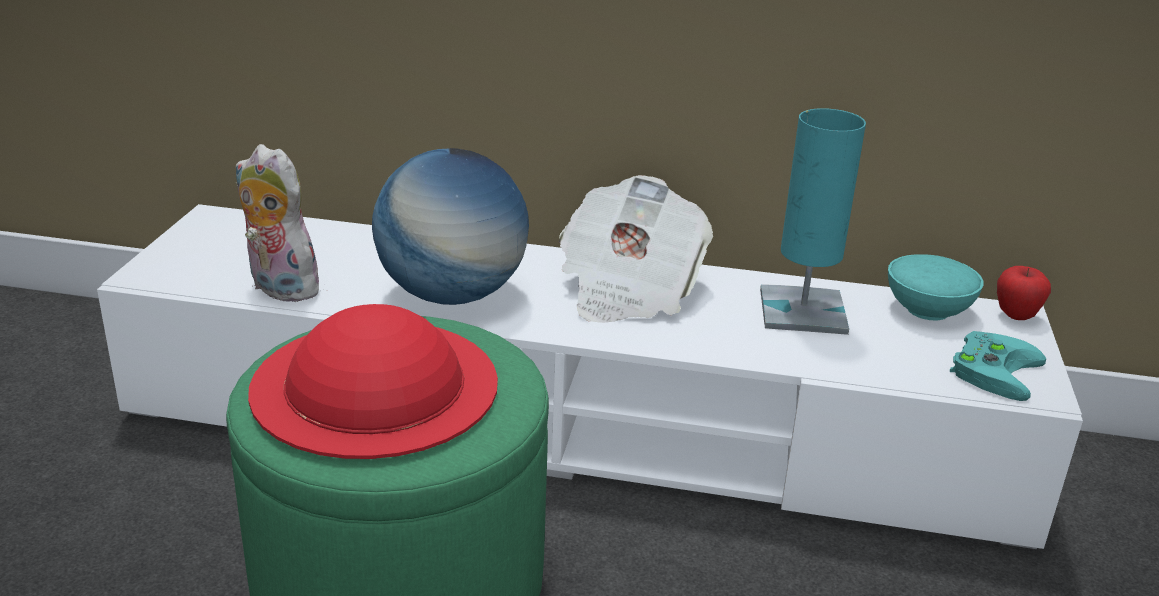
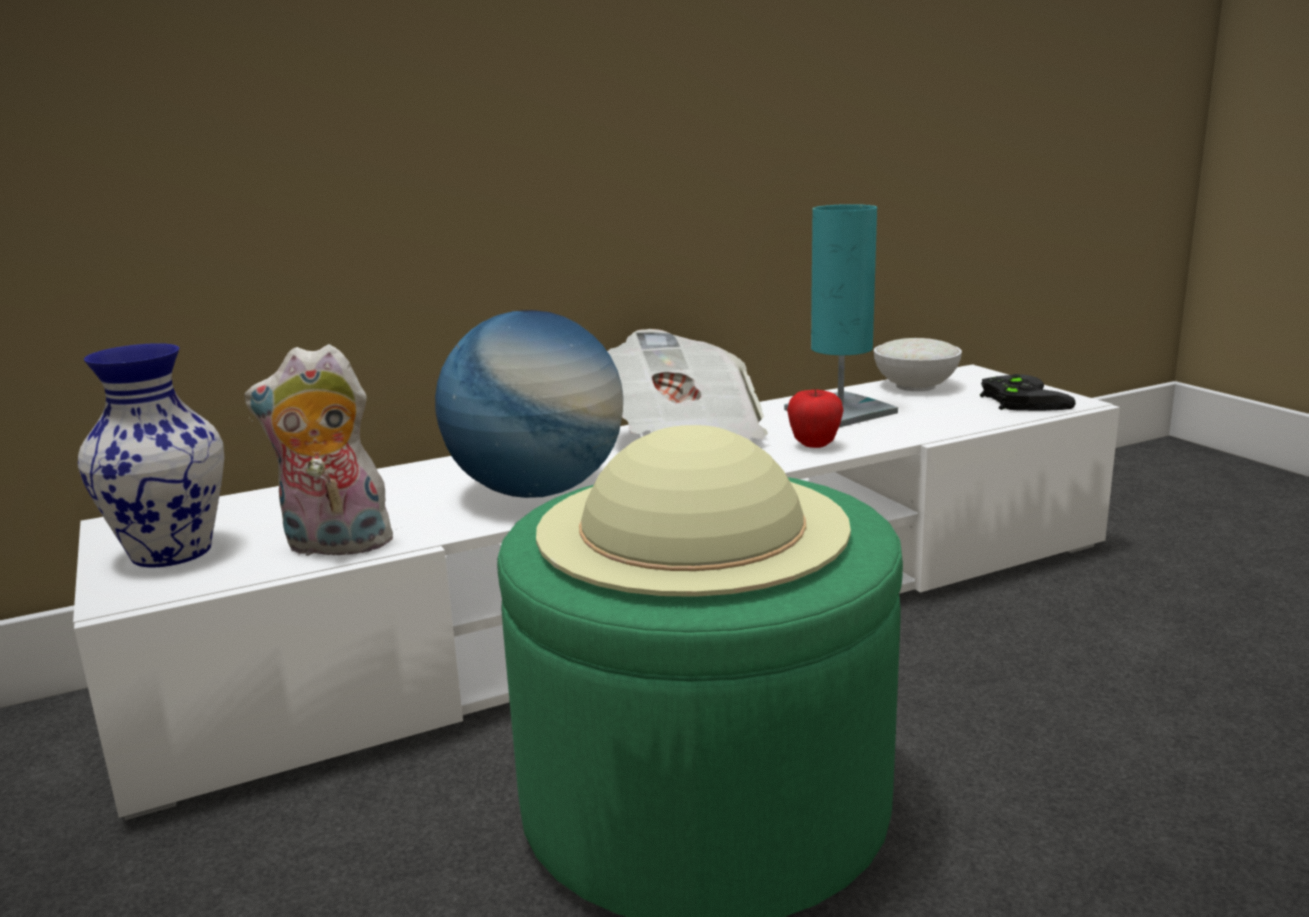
camera: 35 degrees left, 10 degrees down
(203, 253) = (173, 552): none -> vase
(375, 384) = (691, 527): red hat -> beige hat
(929, 310) = (916, 386): turquoise bowl -> white bowl
(992, 368) = (1019, 400): turquoise game controller -> black game controller
(1016, 316) = (971, 373): apple -> apple (814, 445)

